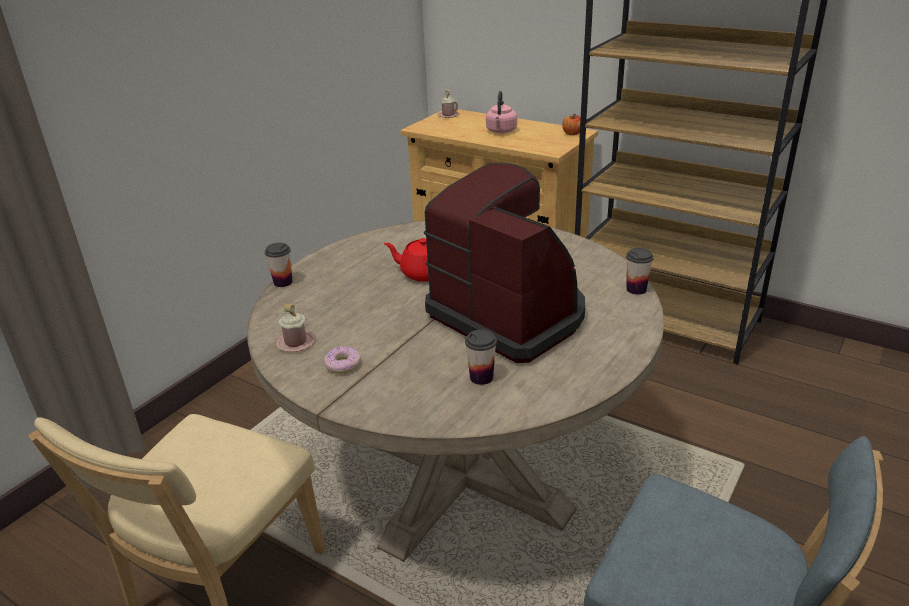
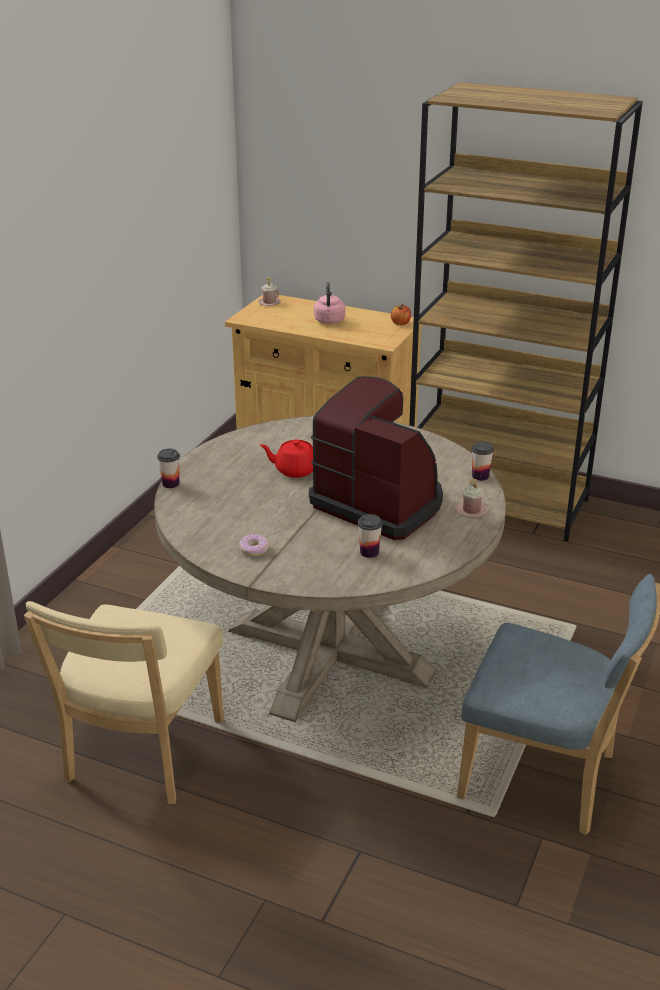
camera: 10 degrees left, 0 degrees up
(295, 343) = (206, 534): pink mug -> pink mug (471, 511)

